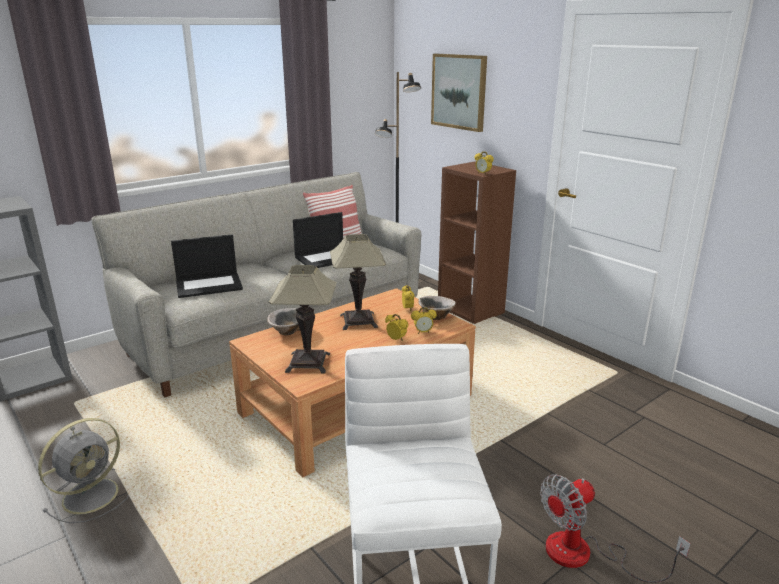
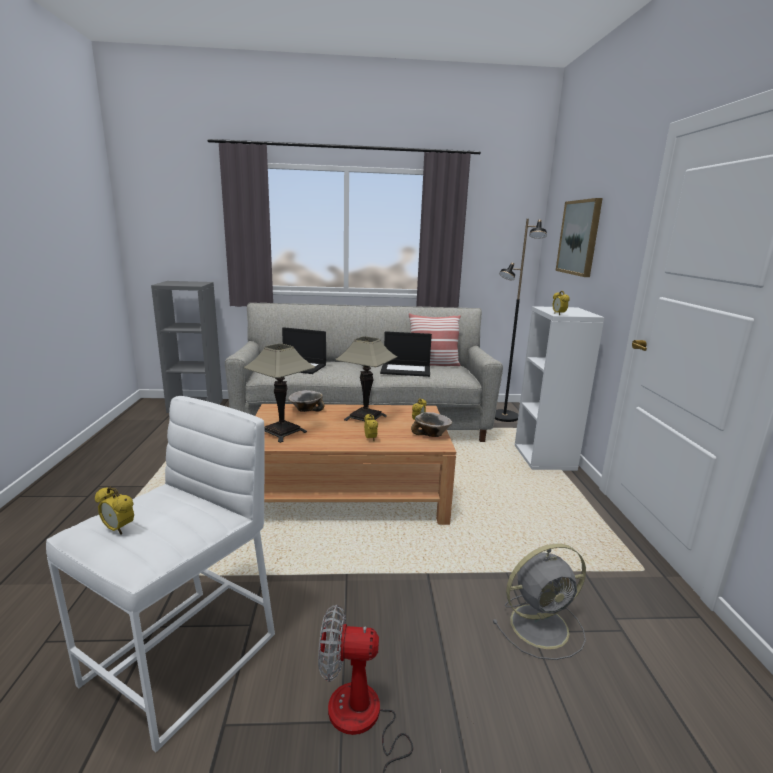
camera: 35 degrees right, 5 degrees down
(93, 494) = (130, 479): grey fan -> grey fan (541, 625)
(423, 332) = (401, 441): alarm clock -> alarm clock (118, 529)
(471, 310) = (545, 458): brown bookcase -> white bookcase

